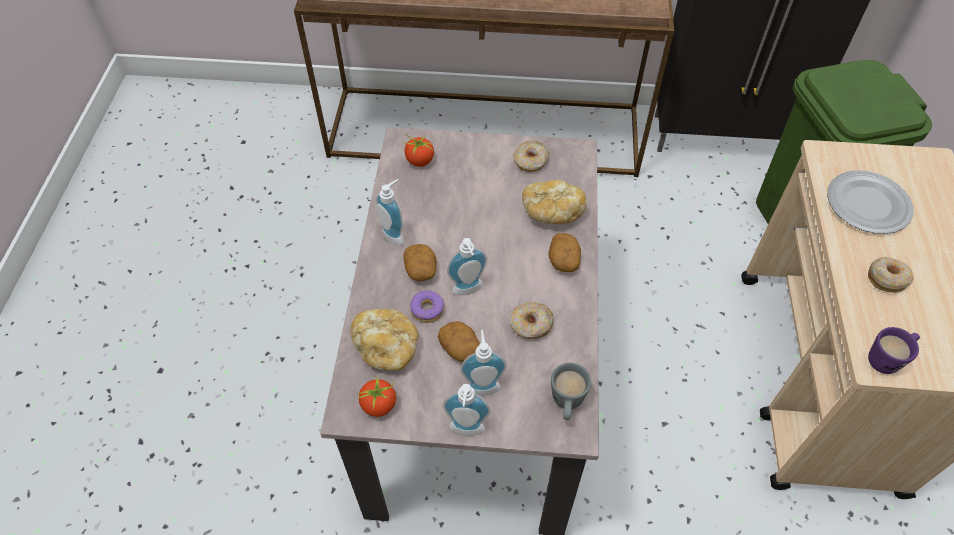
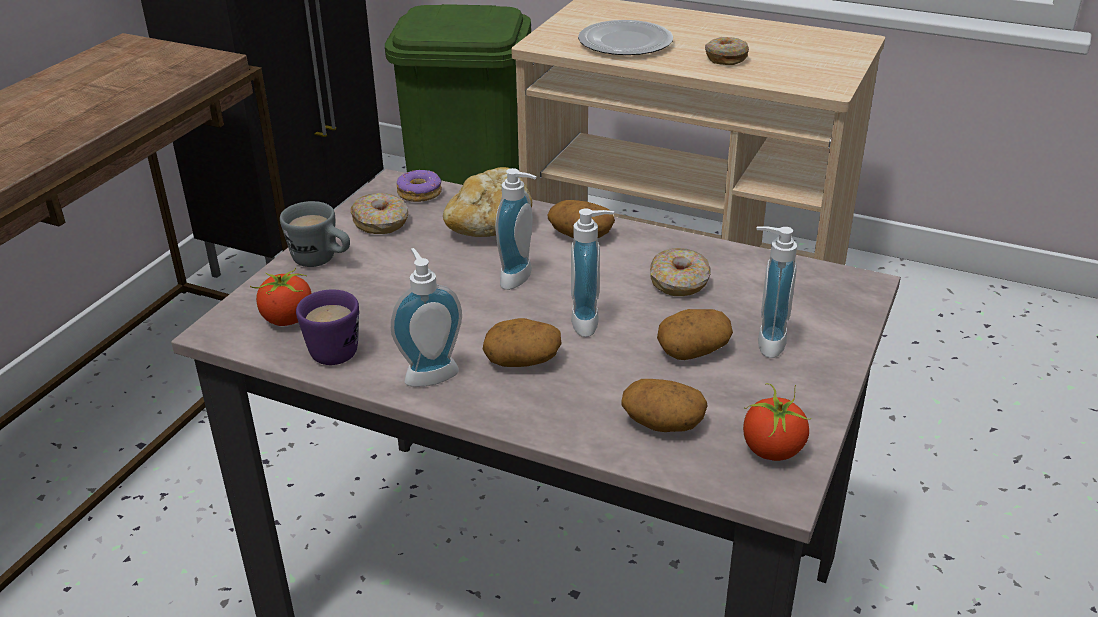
camera: 70 degrees left, 20 degrees down
(386, 347) = (662, 423): bread -> potato
(427, 310) = (607, 367): donut -> donut (419, 193)
(466, 431) = (842, 372): soap dispenser -> soap dispenser (521, 279)
(566, 404) = (818, 281): grey mug -> grey mug (322, 261)
(887, 359) = (823, 81): purple mug -> purple mug (334, 347)

